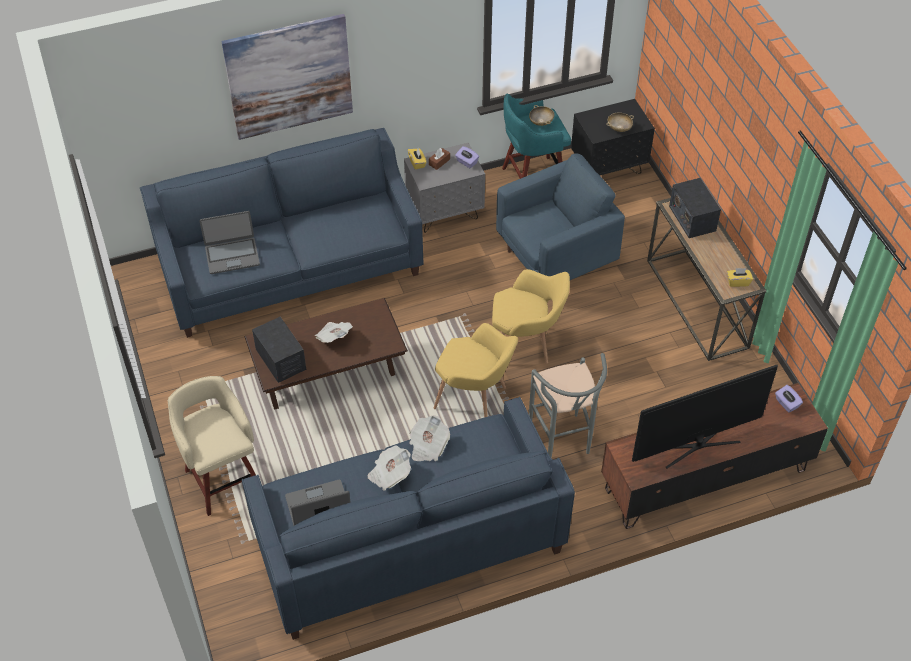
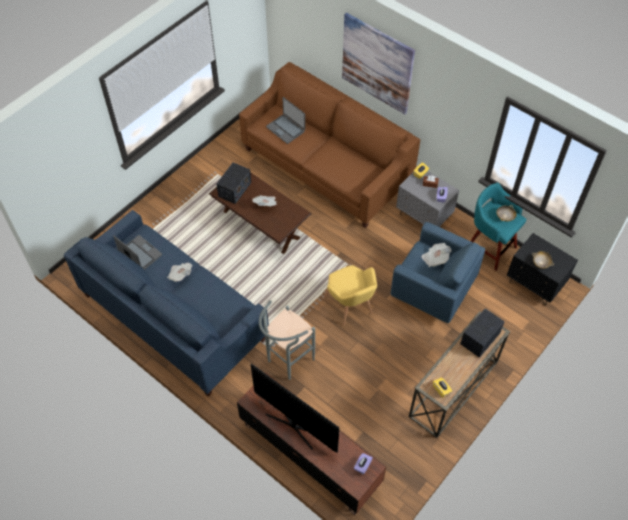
camera: 60 degrees right, 5 degrees up
(223, 478) = (166, 214): beige stool -> none
(290, 266) = (326, 166): blue sofa -> brown sofa
(428, 446) = (210, 283): newspaper -> newspaper (435, 259)
(475, 398) = (292, 301): yellow armchair -> none

